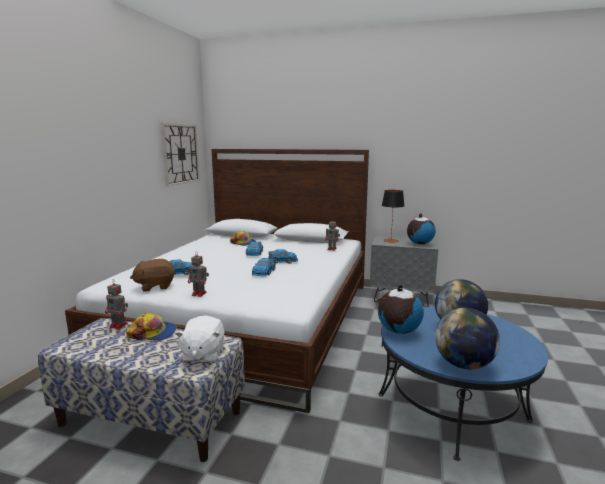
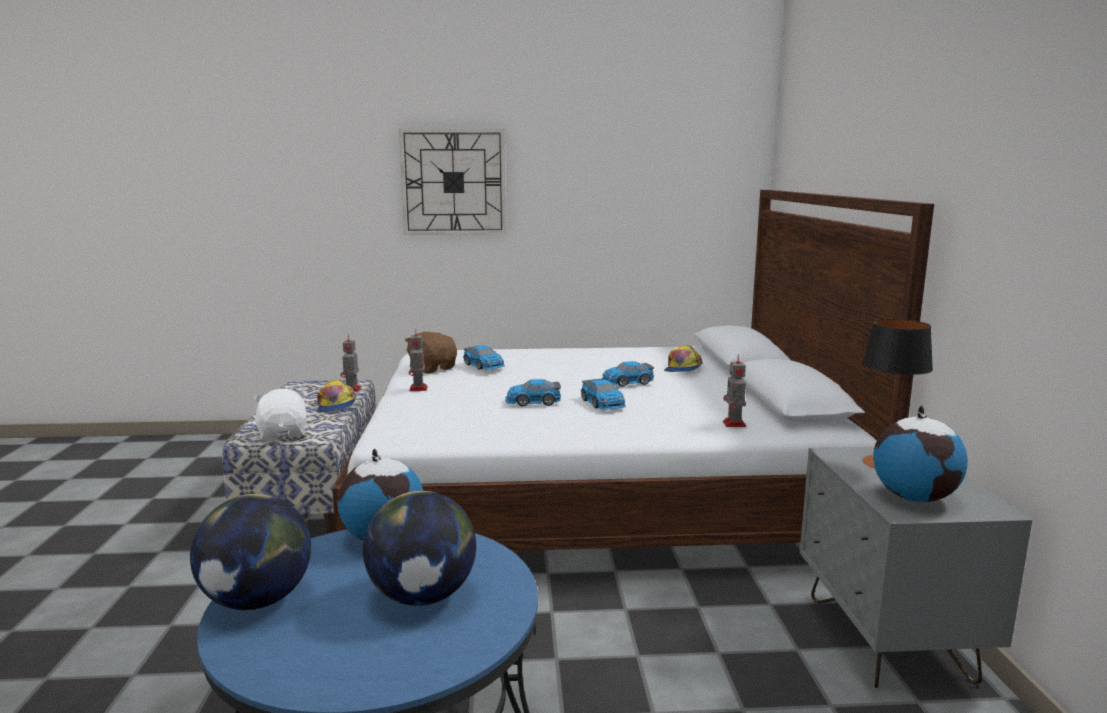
camera: 70 degrees right, 0 degrees up
(180, 154) = (680, 197): wall clock -> wall clock (453, 182)
(202, 355) = (284, 434): white plush toy -> white plush toy turned 90 degrees clockwise

